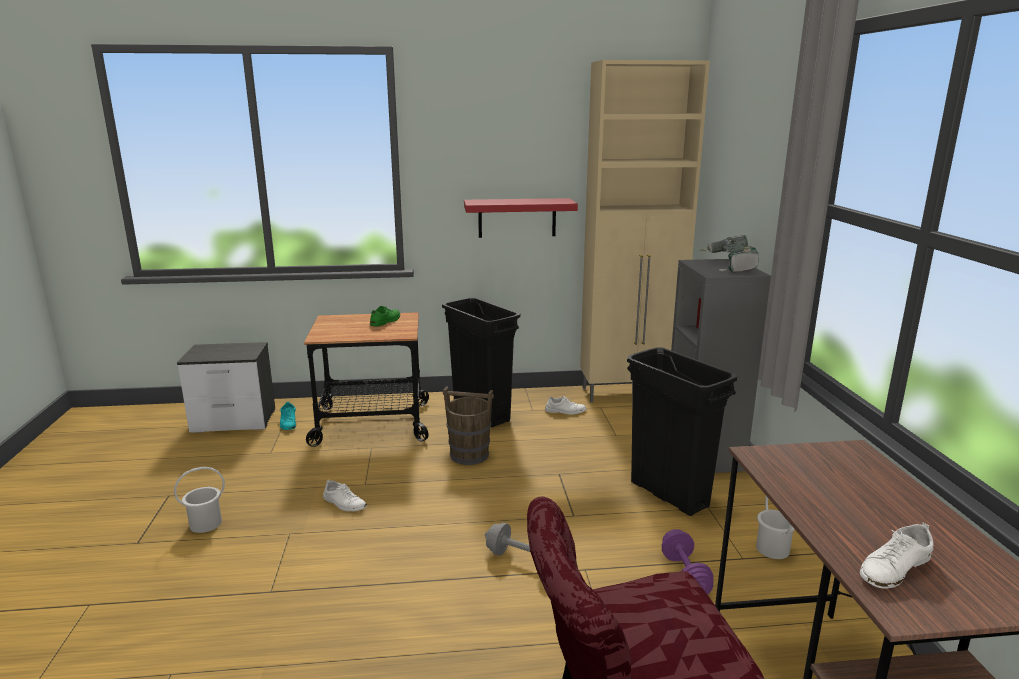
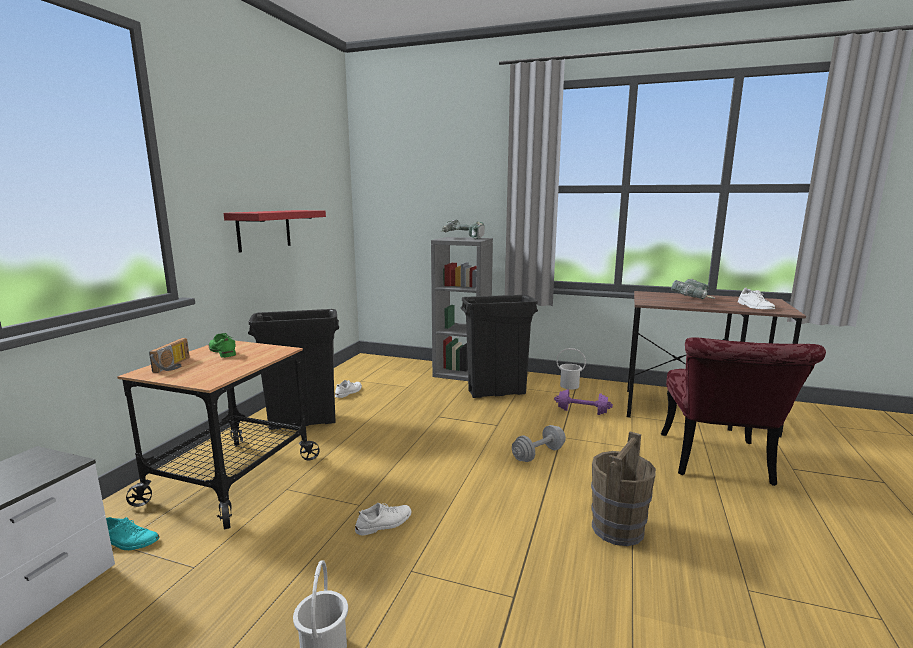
camera: 65 degrees left, 5 degrees down
(345, 320) = (175, 365): none -> radio
(469, 455) = (368, 442): brown bucket -> brown bucket (617, 529)
(630, 393) = (354, 368): beige cabinet -> none
(843, 498) = (694, 301): none -> power drill

